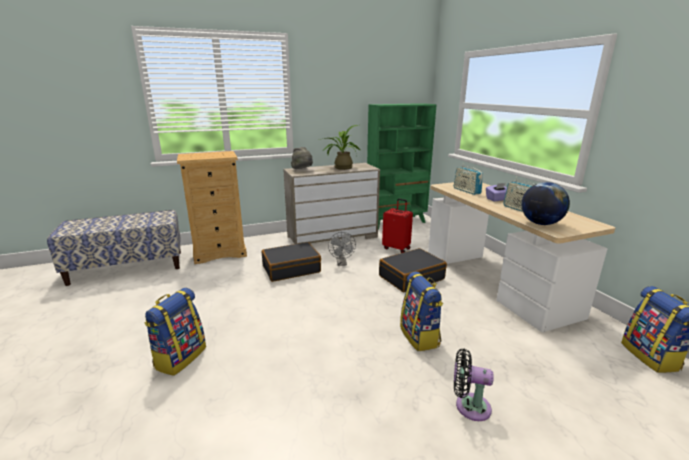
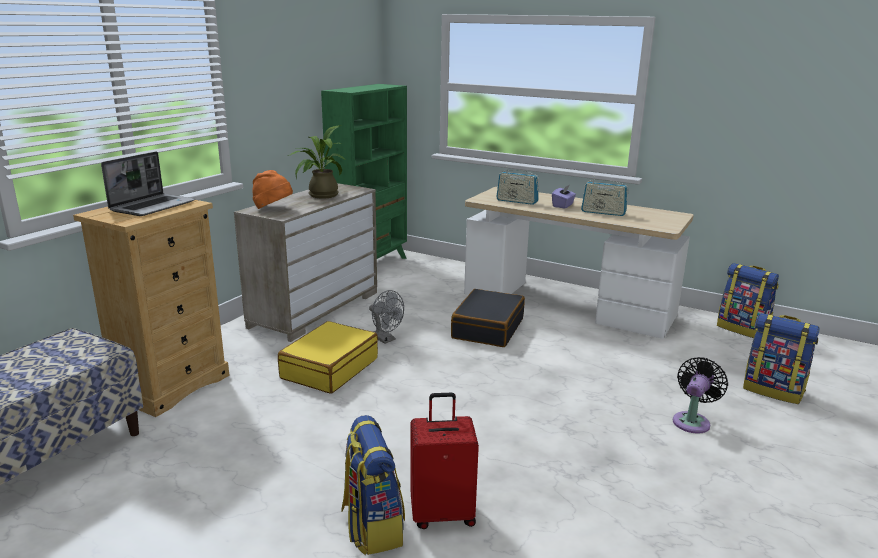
camera: 40 degrees left, 0 degrees up
(212, 155) = (153, 206): none -> laptop
(291, 269) = (329, 368): black suitcase -> yellow suitcase
(302, 170) = (273, 209): grey hat -> orange hat
(396, 248) = (421, 300): red suitcase -> red suitcase (442, 513)
(420, 336) = (581, 384): backpack -> backpack (773, 390)
(469, 406) = (692, 421): black fan -> black fan turned 150 degrees clockwise
(540, 223) = (643, 223): globe -> none

